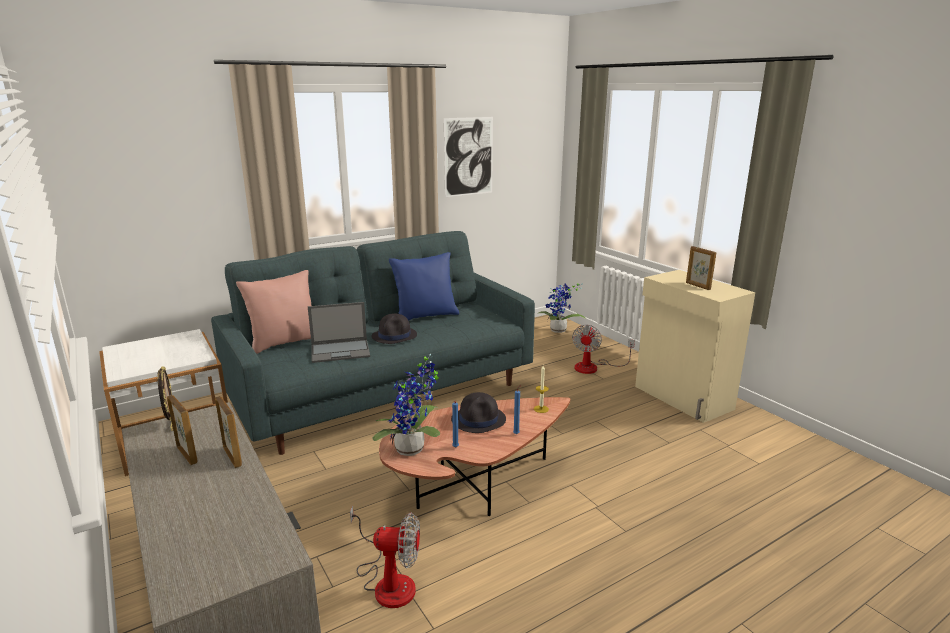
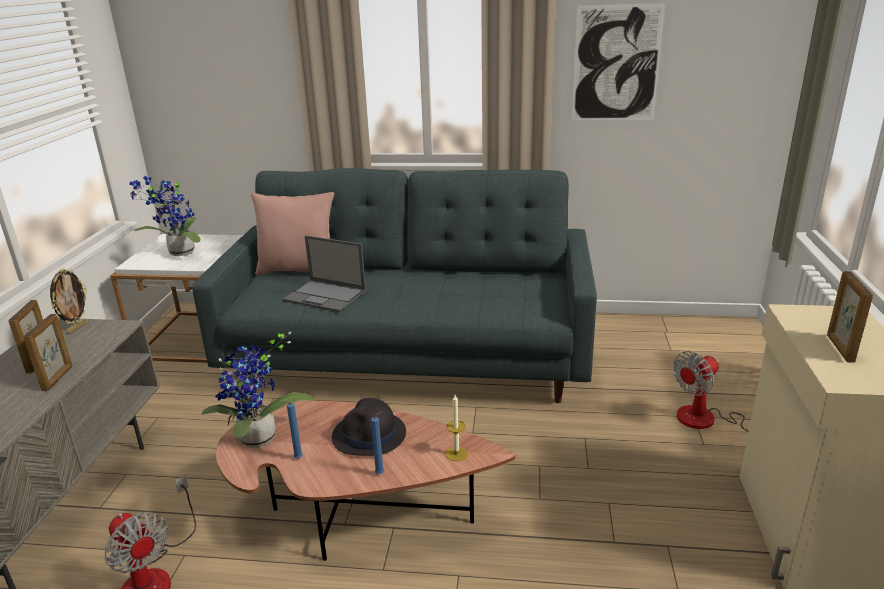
camera: 40 degrees right, 5 degrees up
(394, 336) = (400, 294): black hat -> none
(425, 316) = (471, 278): blue pillow -> none
(558, 331) = (726, 347): potted plant -> potted plant (179, 253)

